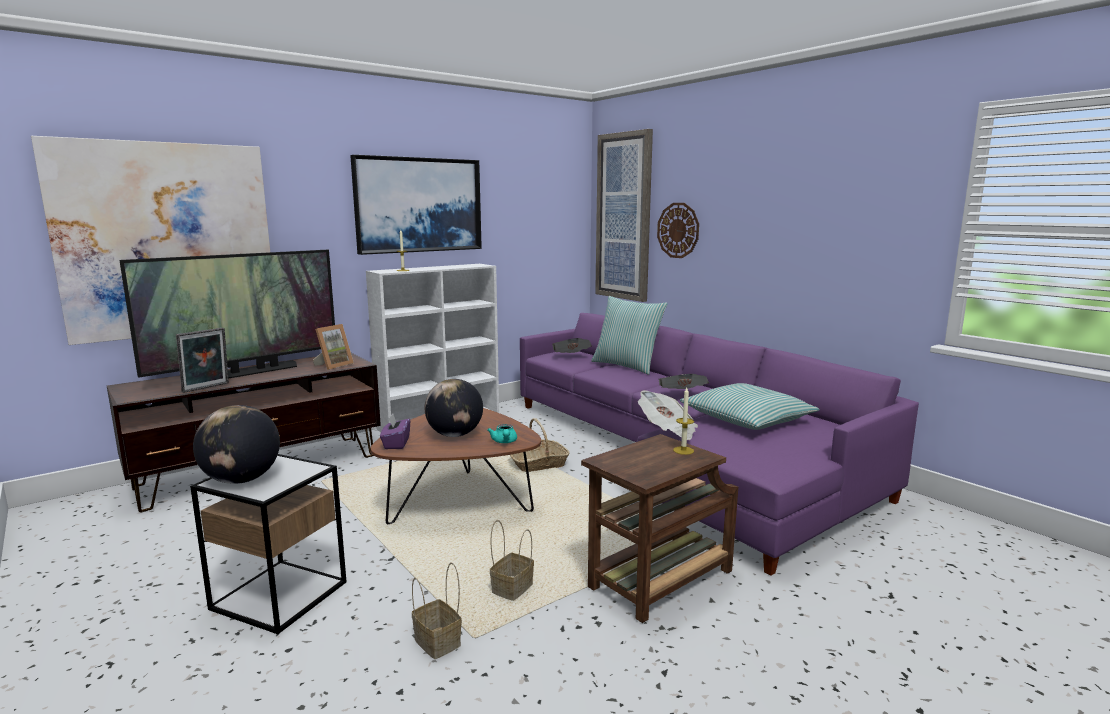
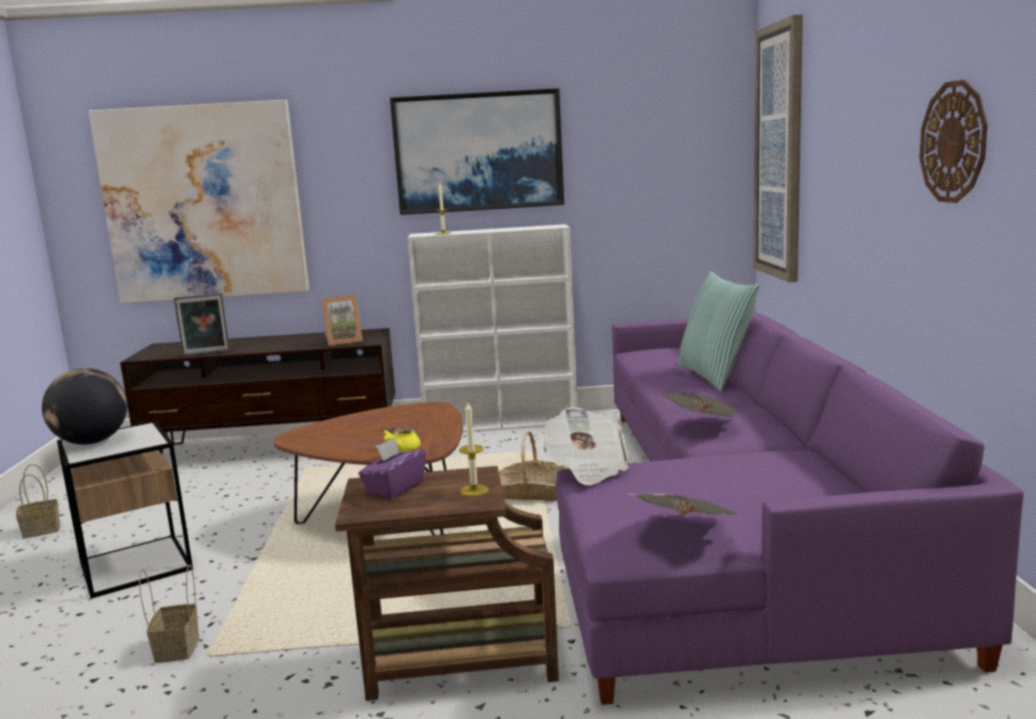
camera: 35 degrees right, 0 degrees up
(247, 372) = (263, 342): television -> none
(396, 444) = (305, 434): purple tissue box -> purple tissue box (394, 488)
(454, 435) = (371, 434): globe -> none
(504, 442) = (401, 450): turquoise teapot -> yellow teapot
(512, 588) = (306, 620): basket -> basket (43, 530)
(571, 357) = (663, 357): newspaper -> newspaper (686, 532)
(678, 230) = (823, 171): wall clock -> wall clock (953, 142)
(746, 419) = (726, 472): pillow -> none

